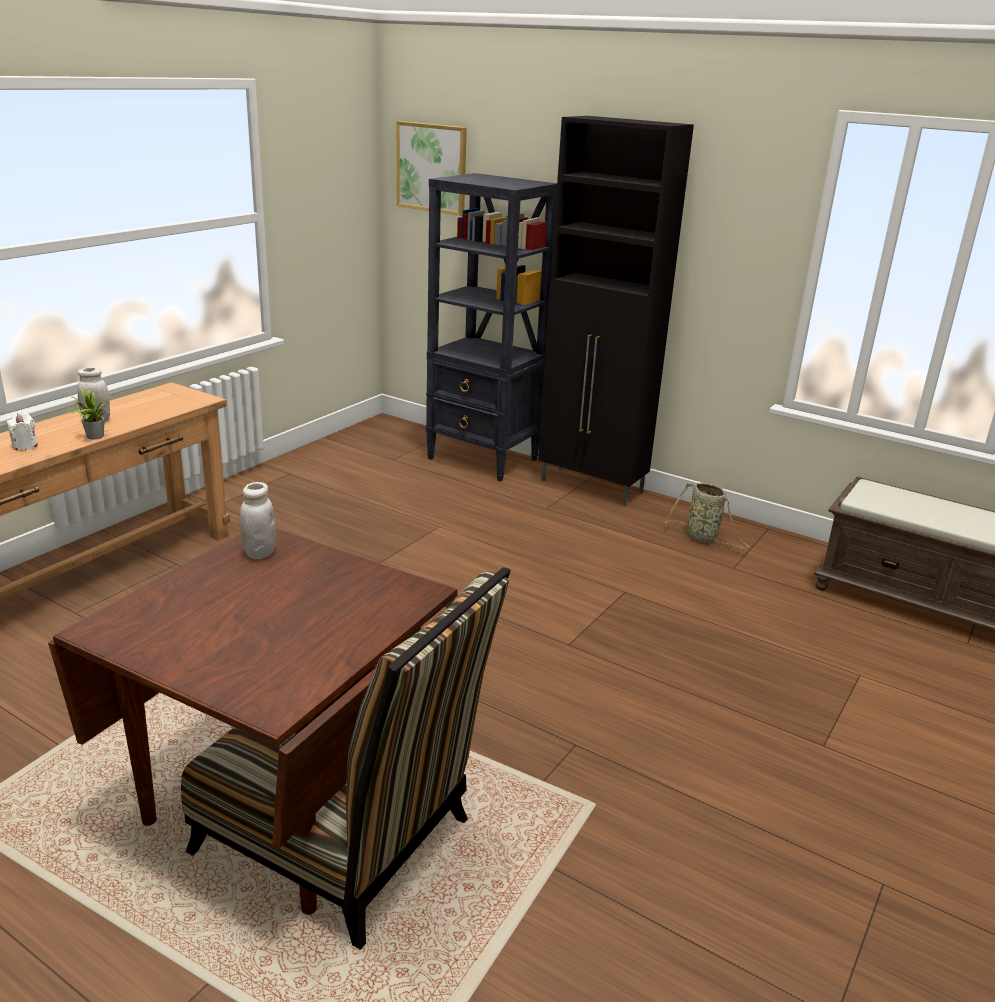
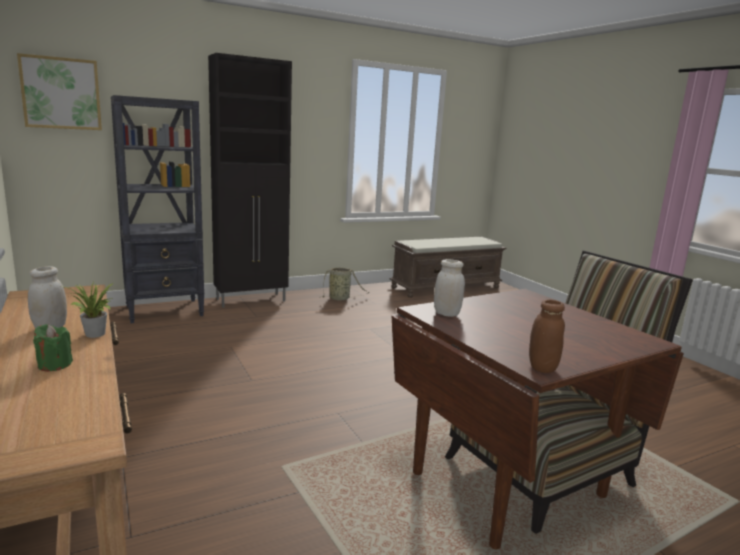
camera: 60 degrees left, 10 degrees down
(25, 446) = (54, 365): white candle -> green candle
(106, 631) = (542, 368): none -> brown jar

